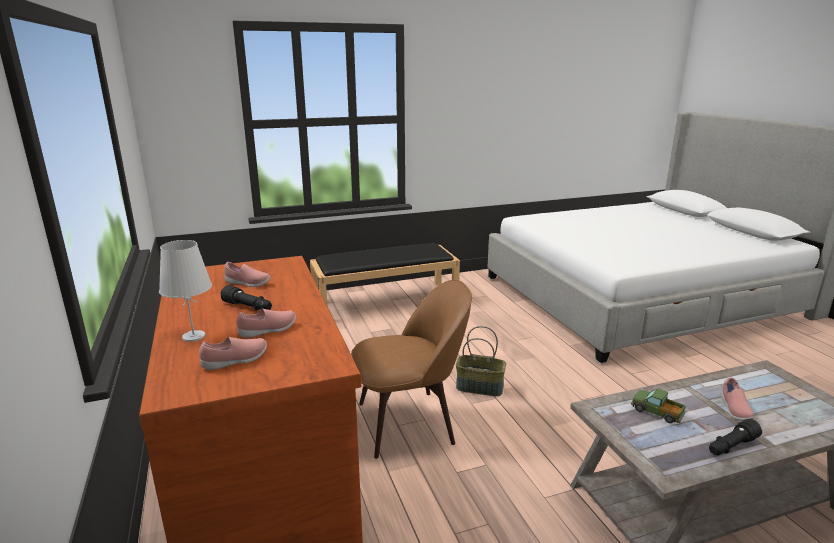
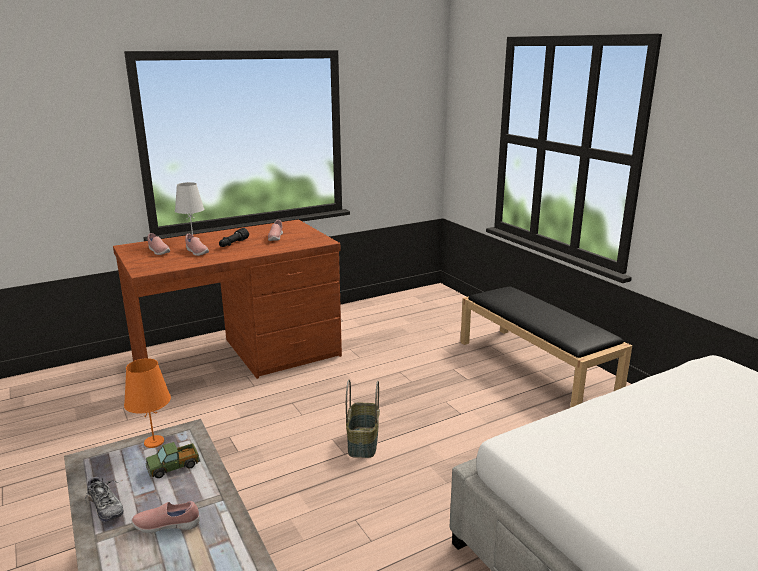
camera: 80 degrees right, 0 degrees up
(410, 422) = (297, 408): brown chair -> none
(620, 428) = (153, 442): none -> orange table lamp
(657, 412) = (174, 467): toy truck -> toy truck turned 150 degrees counterclockwise
(731, 446) = (105, 507): black flashlight -> shoe

